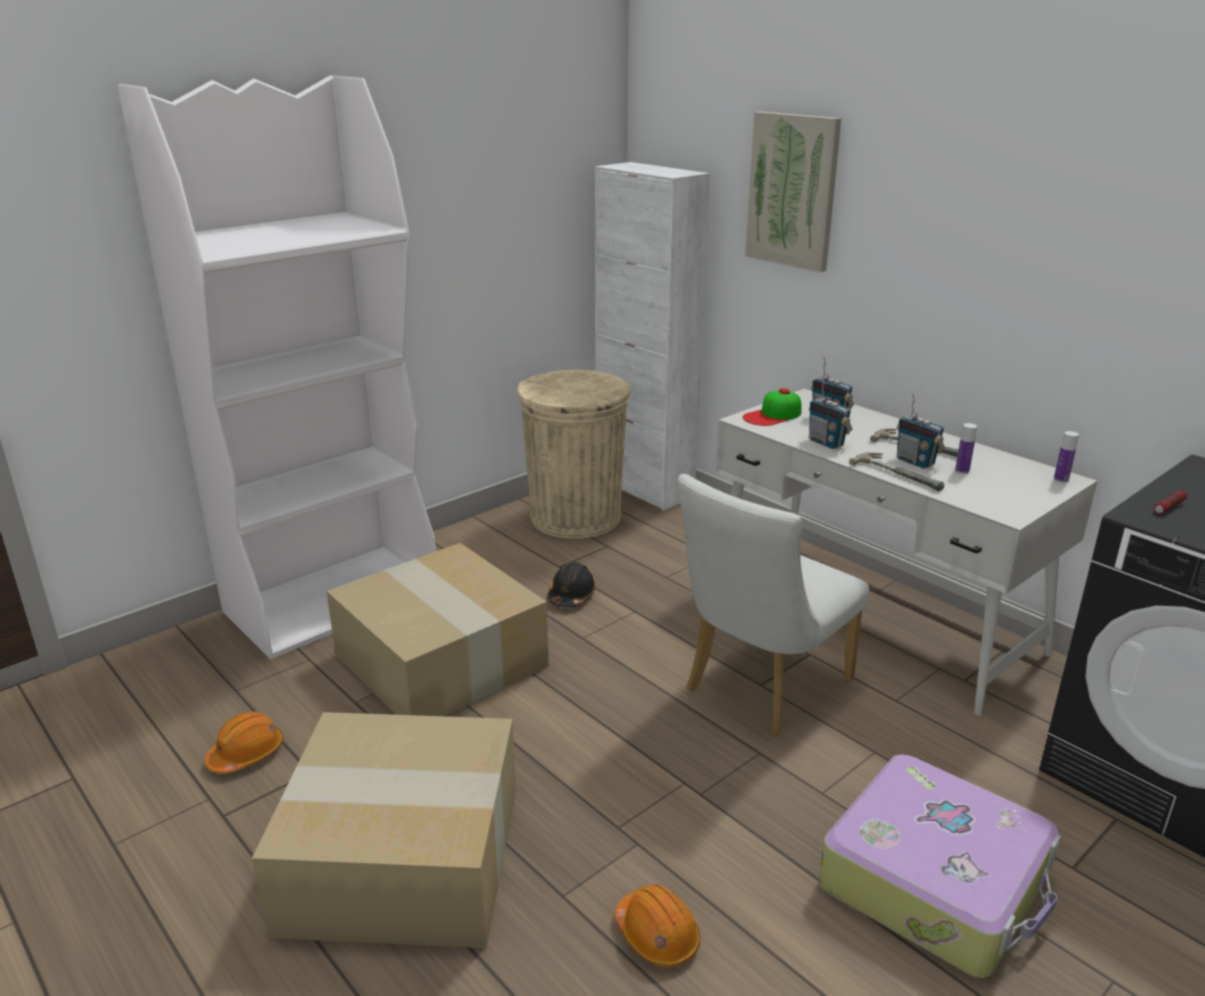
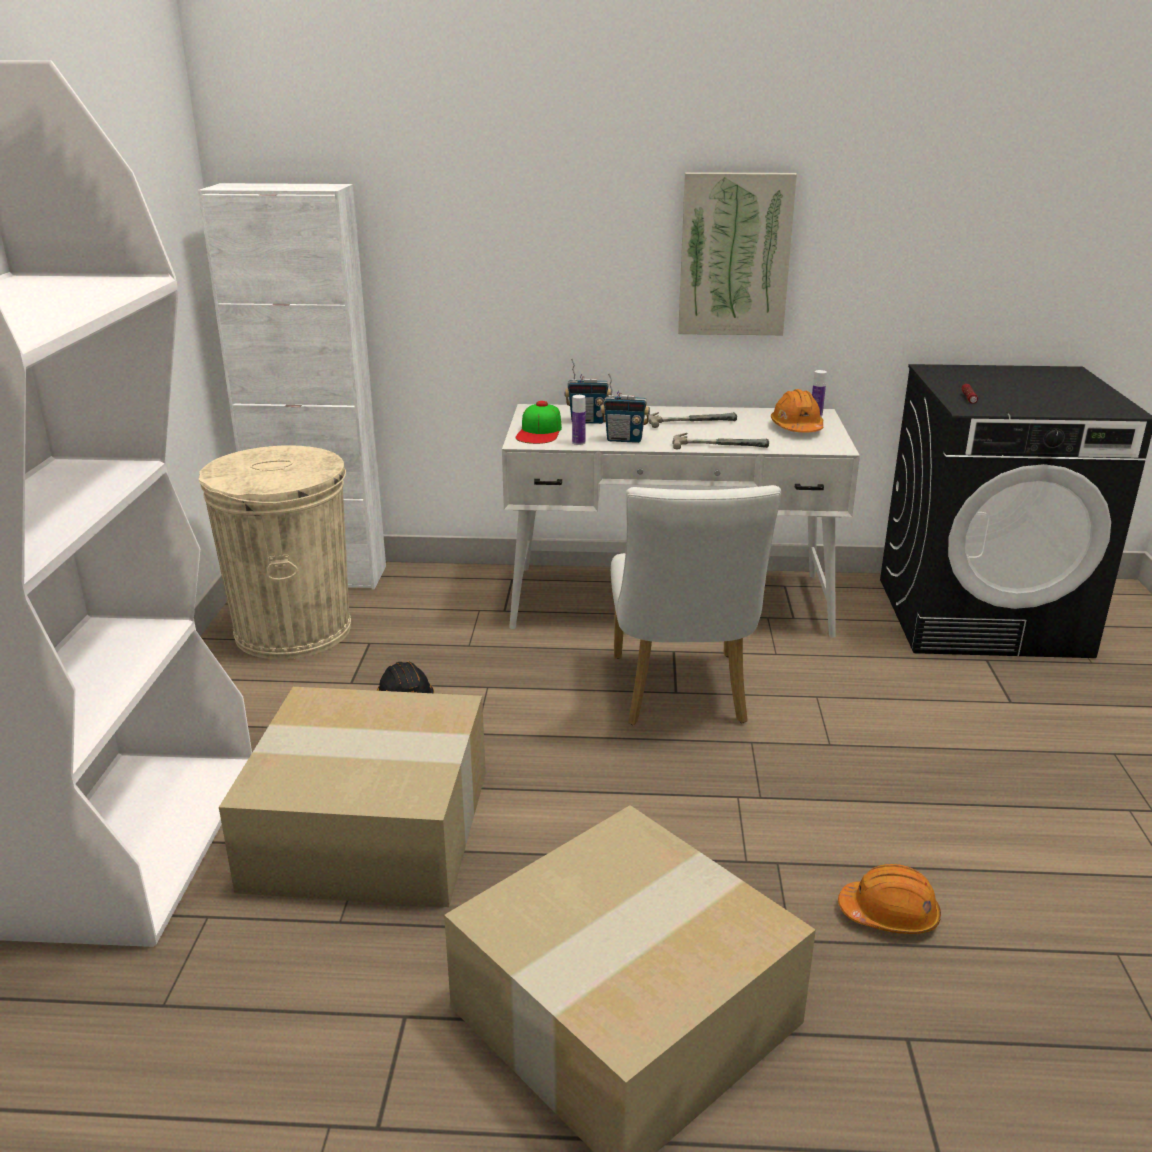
camera: 45 degrees left, 0 degrees up
(246, 754) = (298, 1053): orange hard hat -> orange hard hat (796, 428)
(793, 191) = (468, 192): picture -> picture (734, 255)
(915, 462) = (711, 433): radio -> none
(936, 881) = (968, 757): suitcase -> none
(962, 471) = (751, 429): bottle -> bottle (578, 442)

